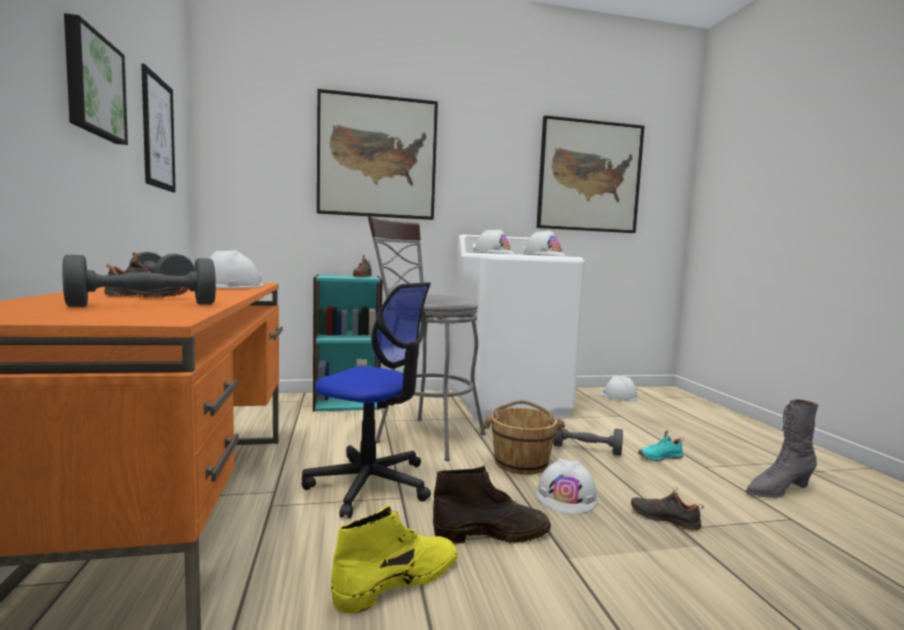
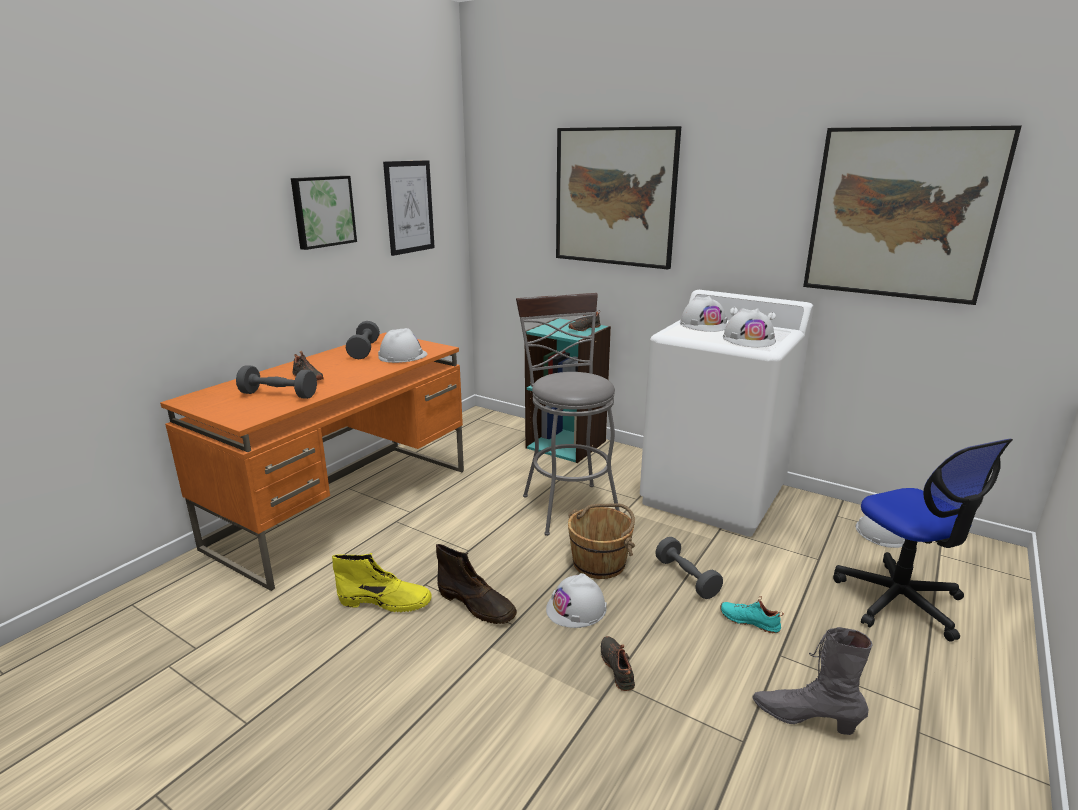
camera: 45 degrees right, 15 degrees up
(370, 484) = (466, 531): office chair -> office chair (899, 601)

